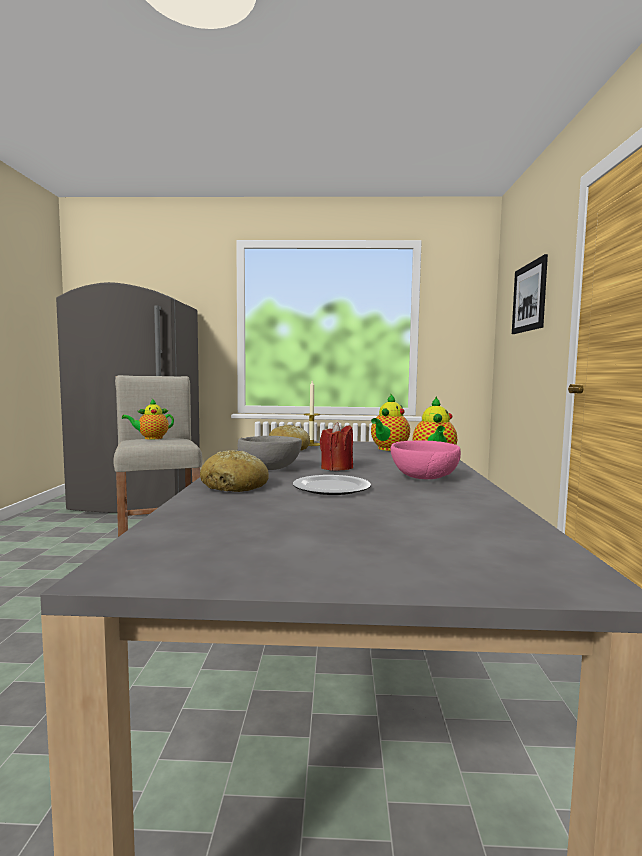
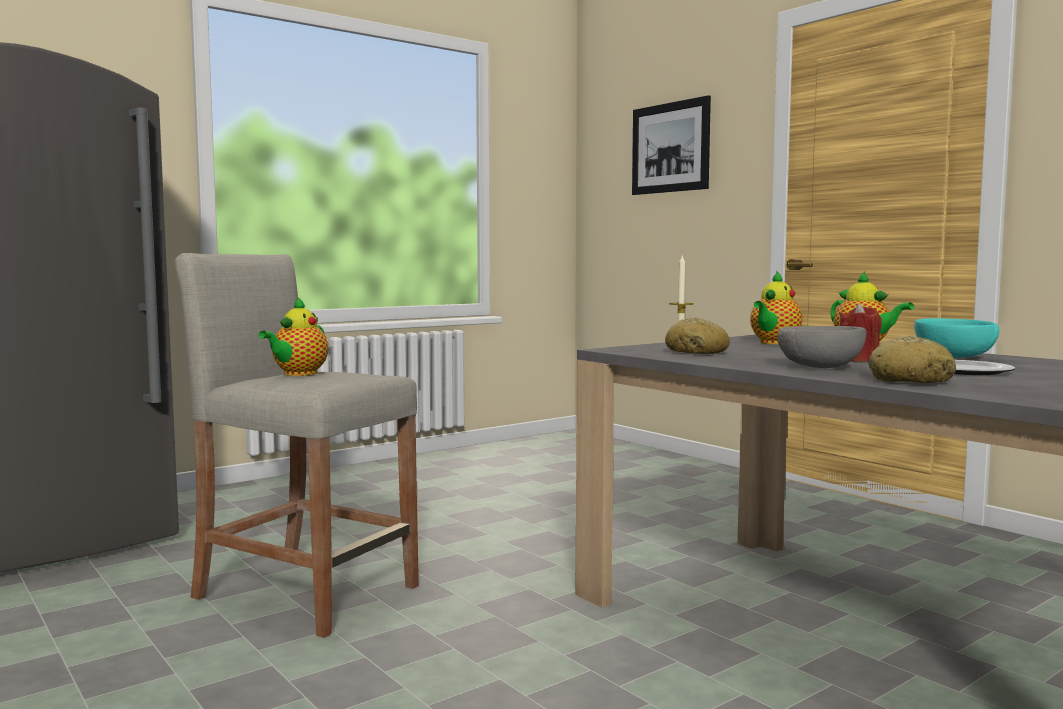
camera: 40 degrees left, 0 degrees up
(388, 449) = (773, 343): teapot -> teapot turned 45 degrees clockwise
(425, 477) = (953, 357): pink bowl -> turquoise bowl

